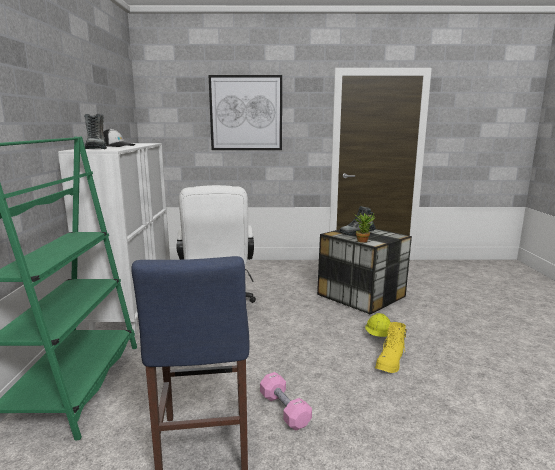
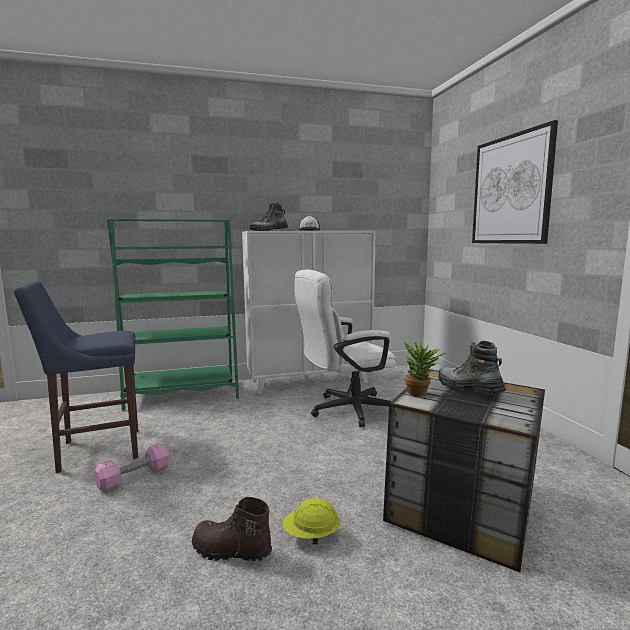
camera: 75 degrees right, 5 degrees down
(390, 362) = (231, 551): yellow boot -> brown boot

